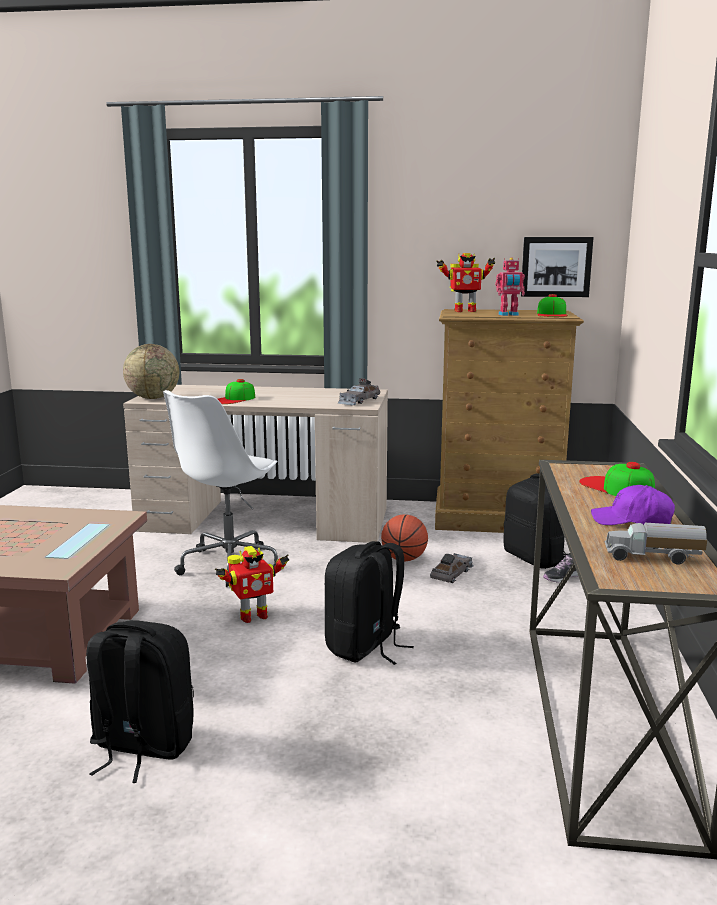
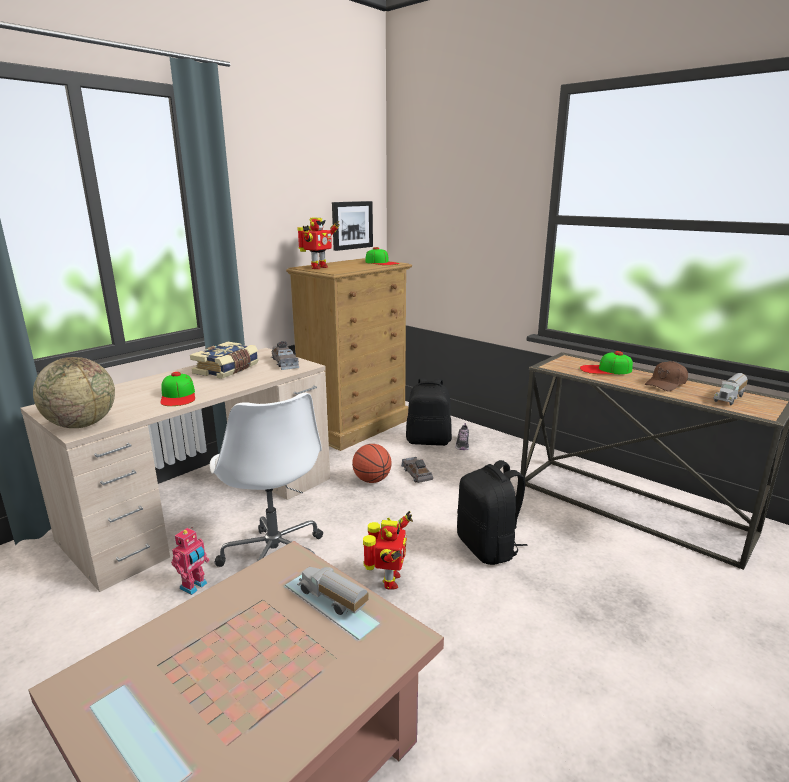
camera: 55 degrees left, 5 degrees up
(81, 539) = (332, 600): none -> toy truck
(141, 747) = (565, 723): black backpack -> none
(309, 394) = (227, 370): none -> book
(508, 315) = (363, 267): toy robot -> toy robot (194, 586)
(632, 521) = (666, 384): purple cap -> brown cap

